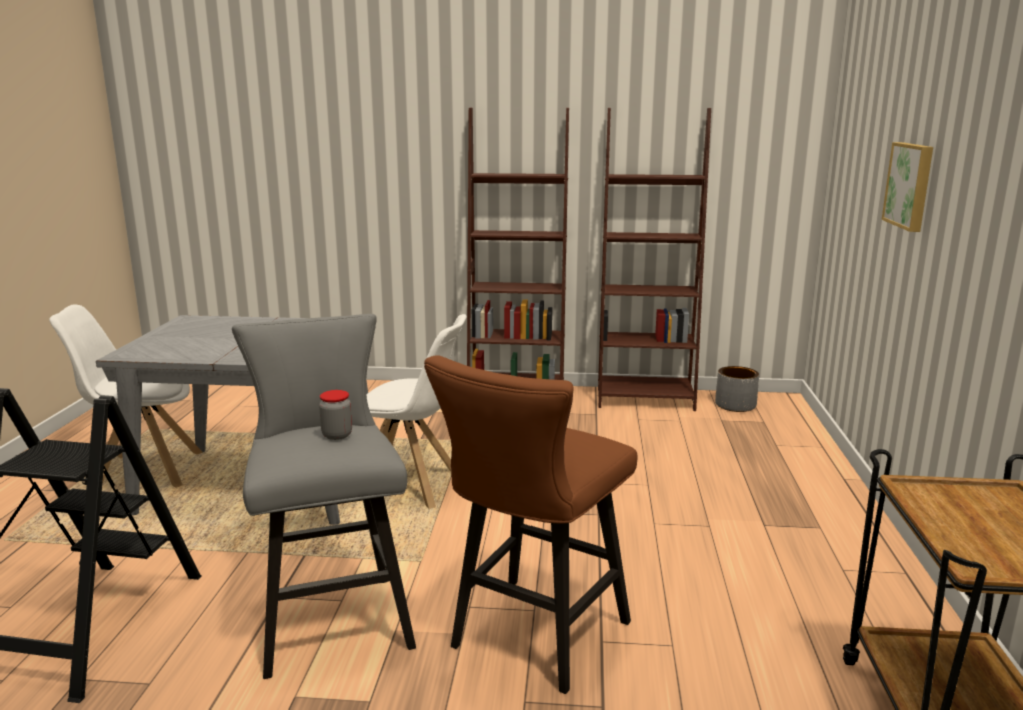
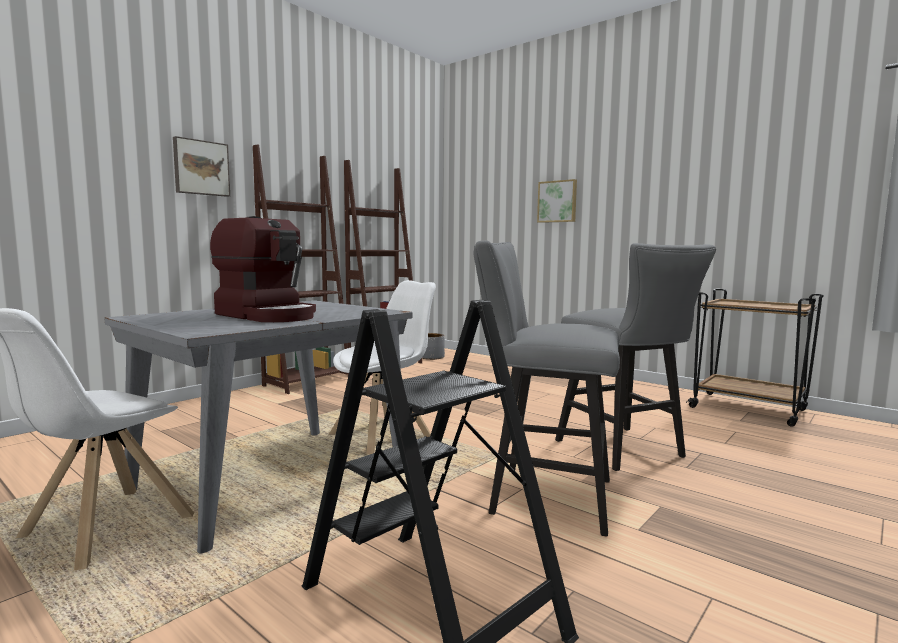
camera: 55 degrees left, 10 degrees down
(234, 341) = (268, 315): none -> coffee machine
(337, 435) = (564, 323): jar -> none
(412, 140) = (201, 168): none -> picture
(532, 640) = (625, 451): brown stool -> grey stool

